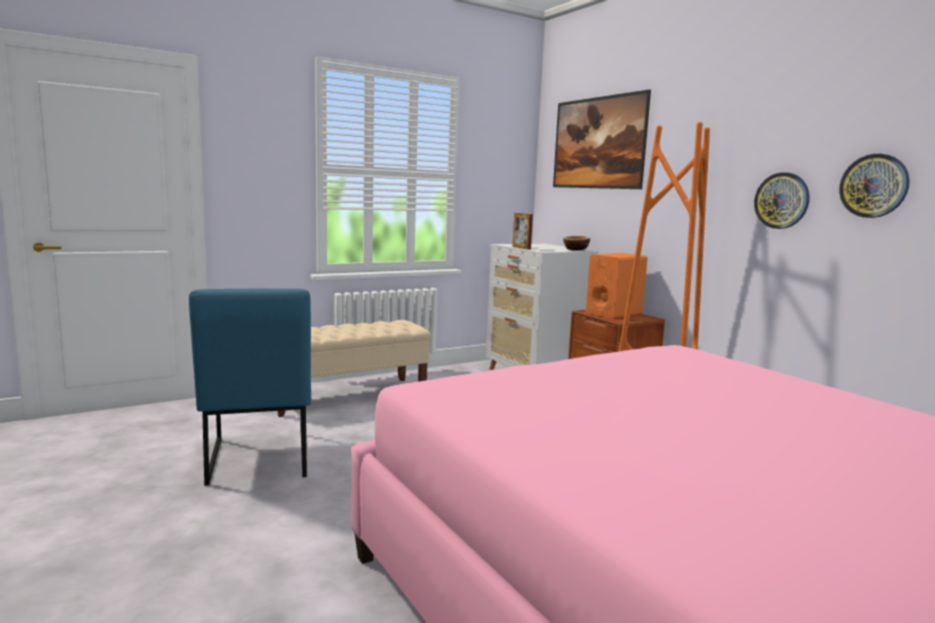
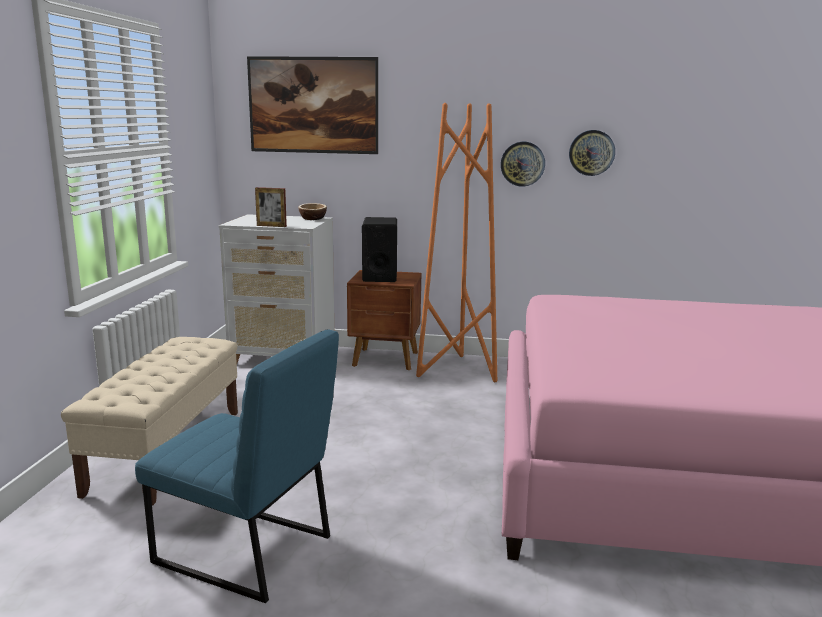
camera: 50 degrees left, 5 degrees up
(614, 313) = (379, 276): orange speaker -> black speaker

